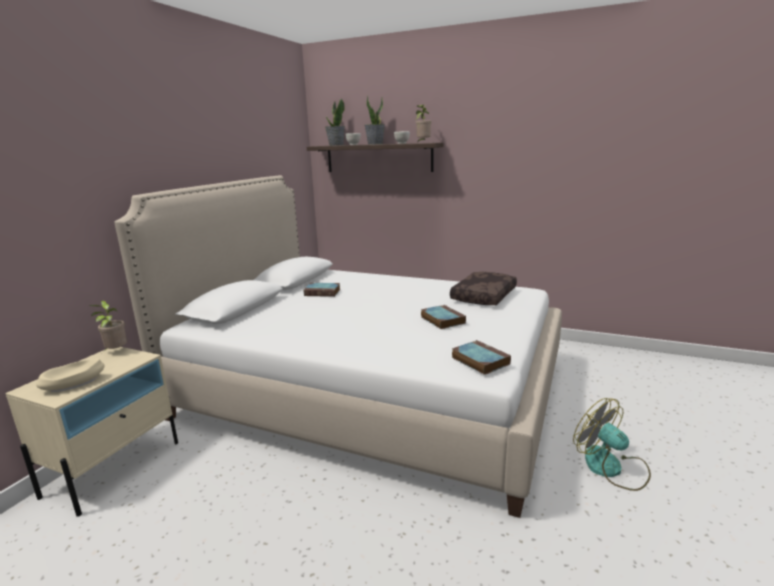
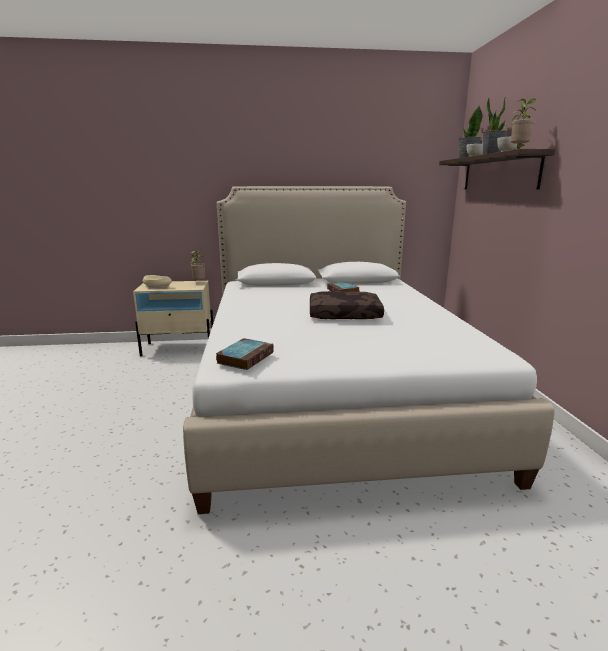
camera: 60 degrees right, 0 degrees up
(441, 320) = (330, 331): book -> none
(483, 296) = (433, 338): brown pillow -> brown pillow (345, 314)
(611, 468) = (324, 581): fan -> none

